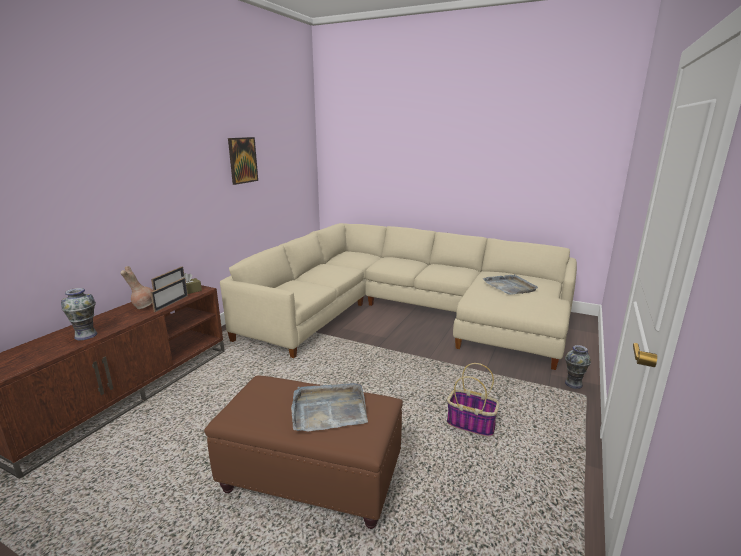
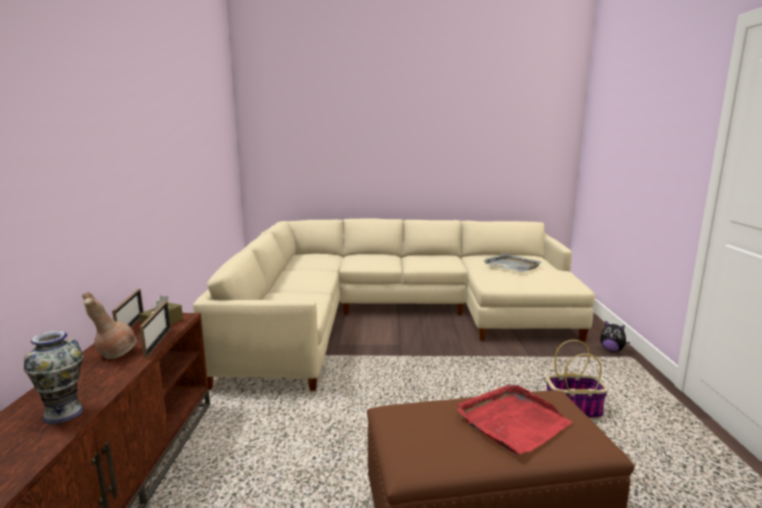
camera: 25 degrees left, 5 degrees down
(242, 160) = (180, 139): picture -> none
(328, 409) = (512, 421): grey tray -> red tray
(573, 384) = (612, 350): vase -> plush toy

